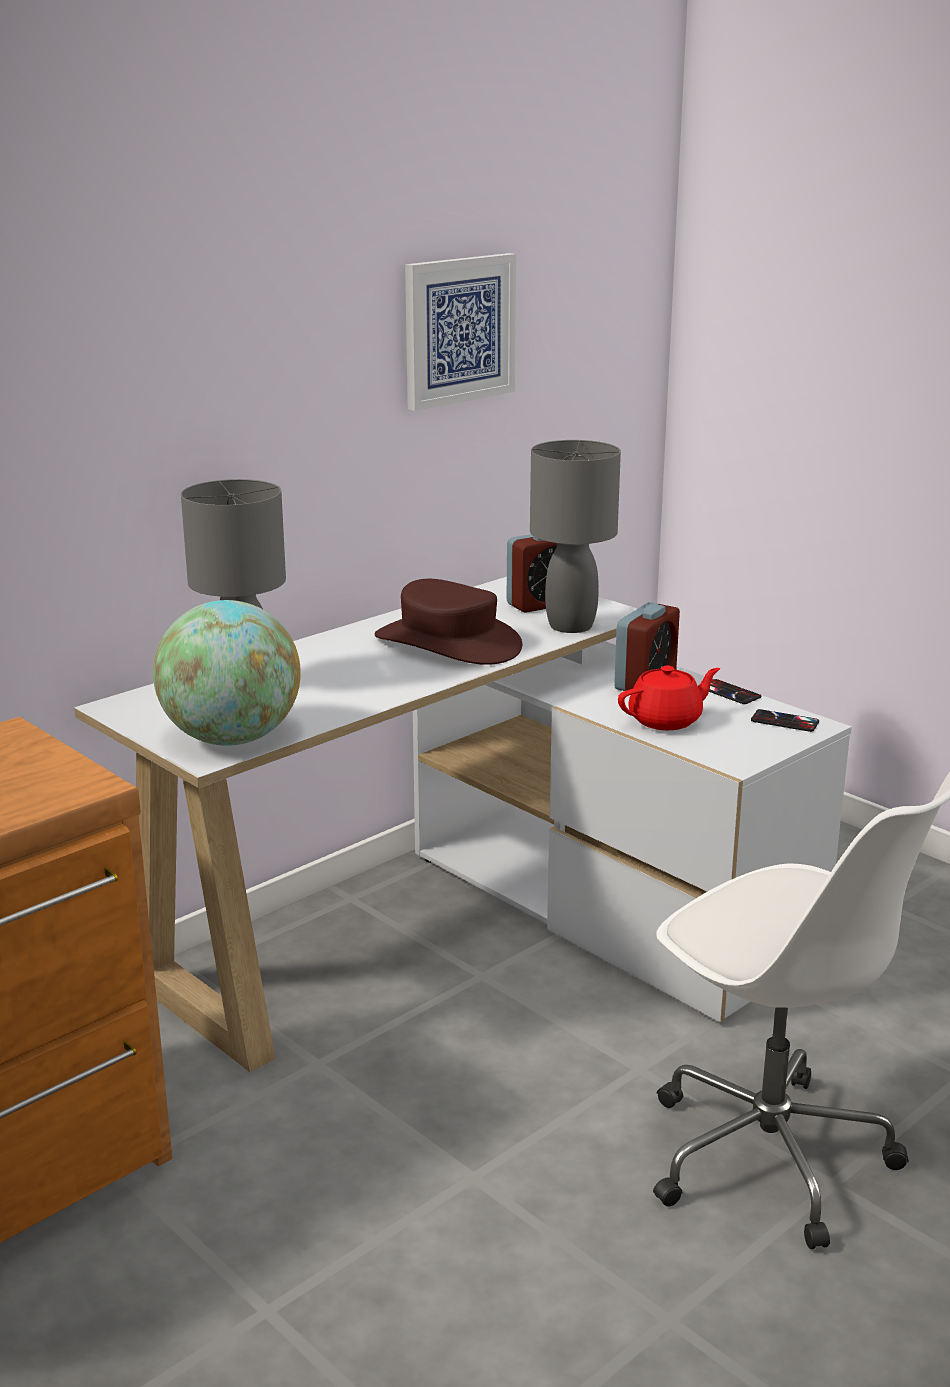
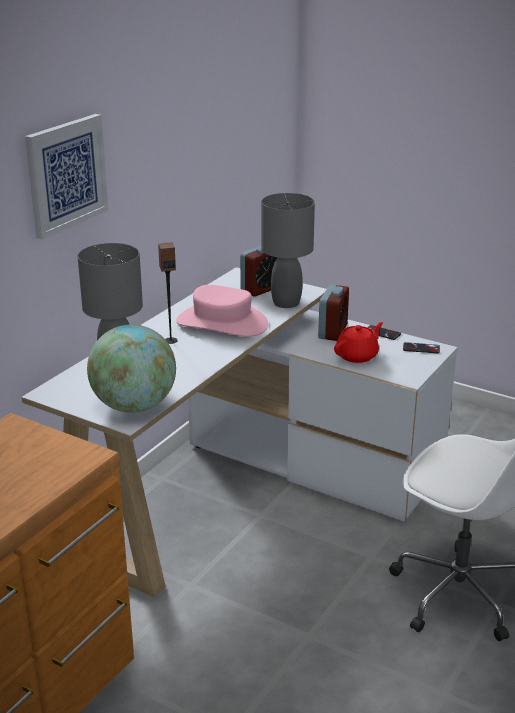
camera: 15 degrees left, 5 degrees up
(351, 658) = (170, 340): none -> speaker
(448, 642) = (222, 323): brown hat -> pink hat
(458, 330) = (200, 128): picture -> picture (66, 175)

